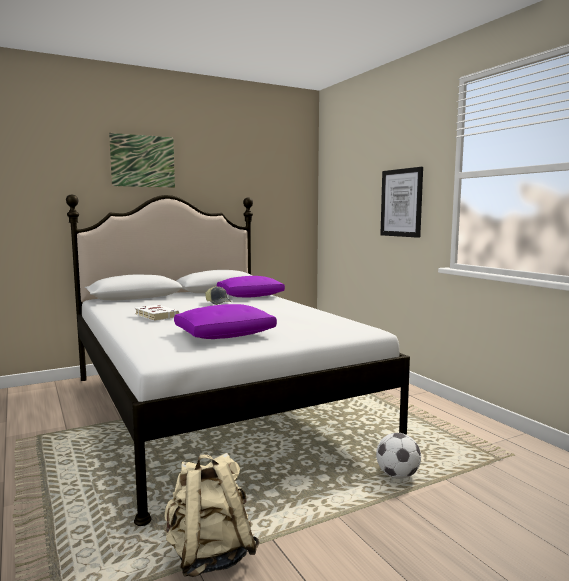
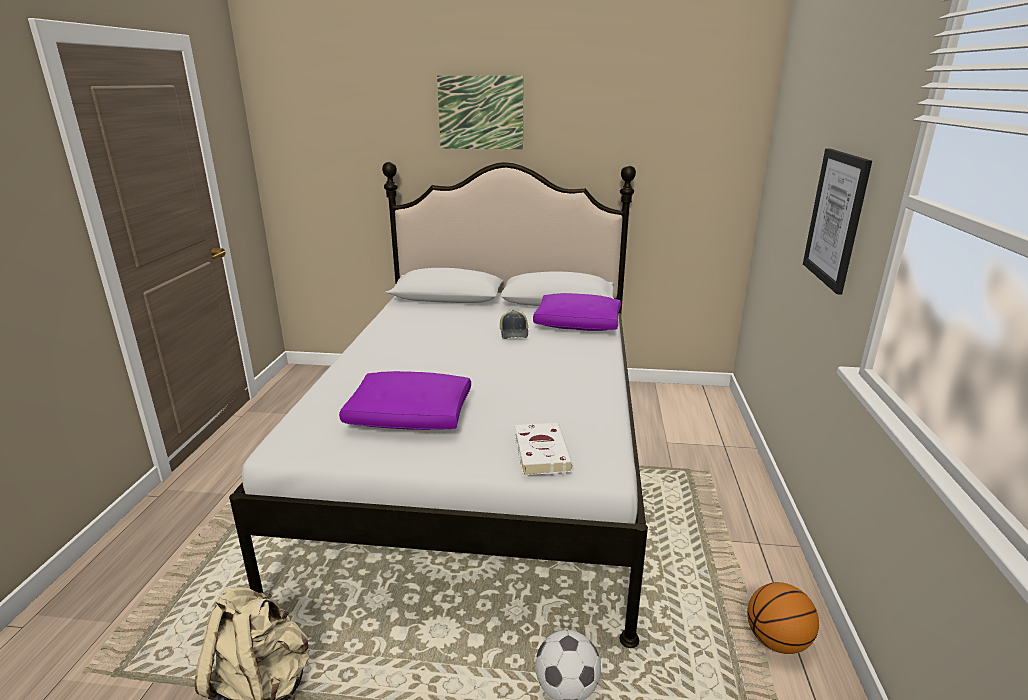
camera: 35 degrees right, 15 degrees up
(155, 316) = (405, 348): white book -> white book (541, 451)
(461, 424) = (777, 641): none -> basketball

